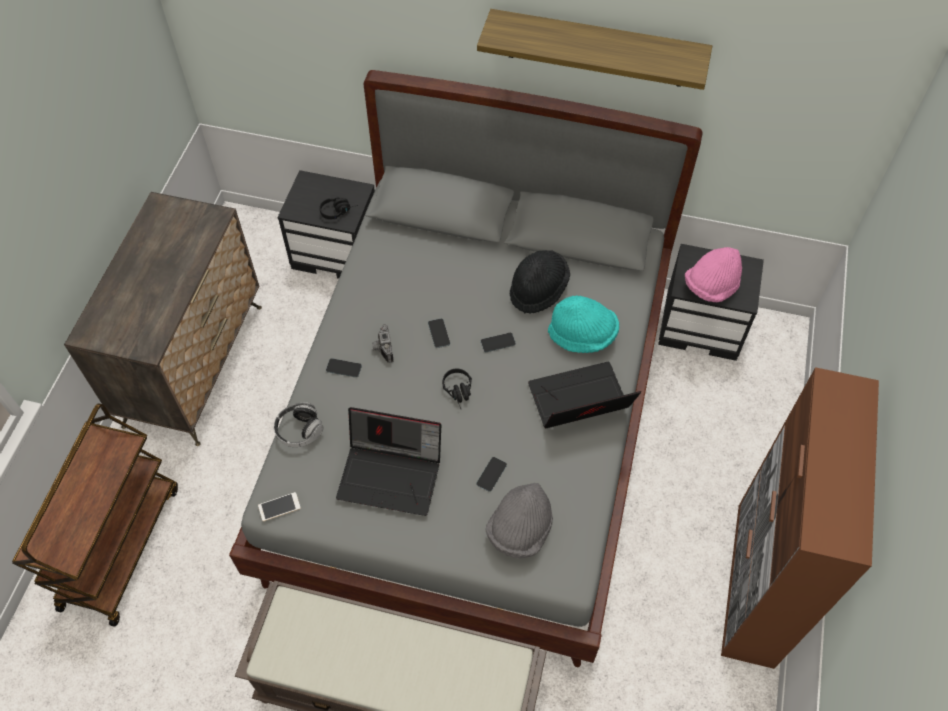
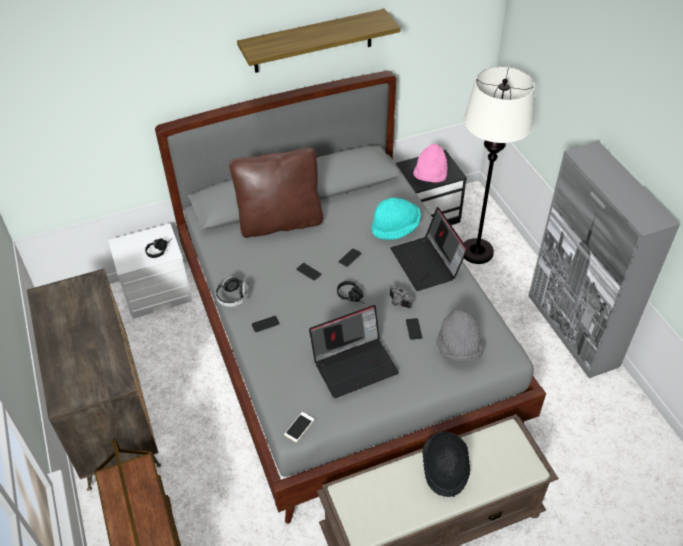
camera: 35 degrees left, 10 degrees down
(299, 431) = (270, 376): headphones -> headphones (233, 297)
(337, 252) = (157, 291): black nightstand -> white nightstand
(382, 349) = (280, 300): camera -> camera (398, 303)
(461, 253) = (280, 222): none -> brown pillow
(538, 289) = (346, 217): black hat -> black hat (445, 469)
(578, 403) = (427, 264): laptop -> laptop turned 60 degrees counterclockwise
(724, 411) = (477, 252): none -> white floor lamp
(754, 584) = (572, 330): brown cabinet -> grey cabinet

